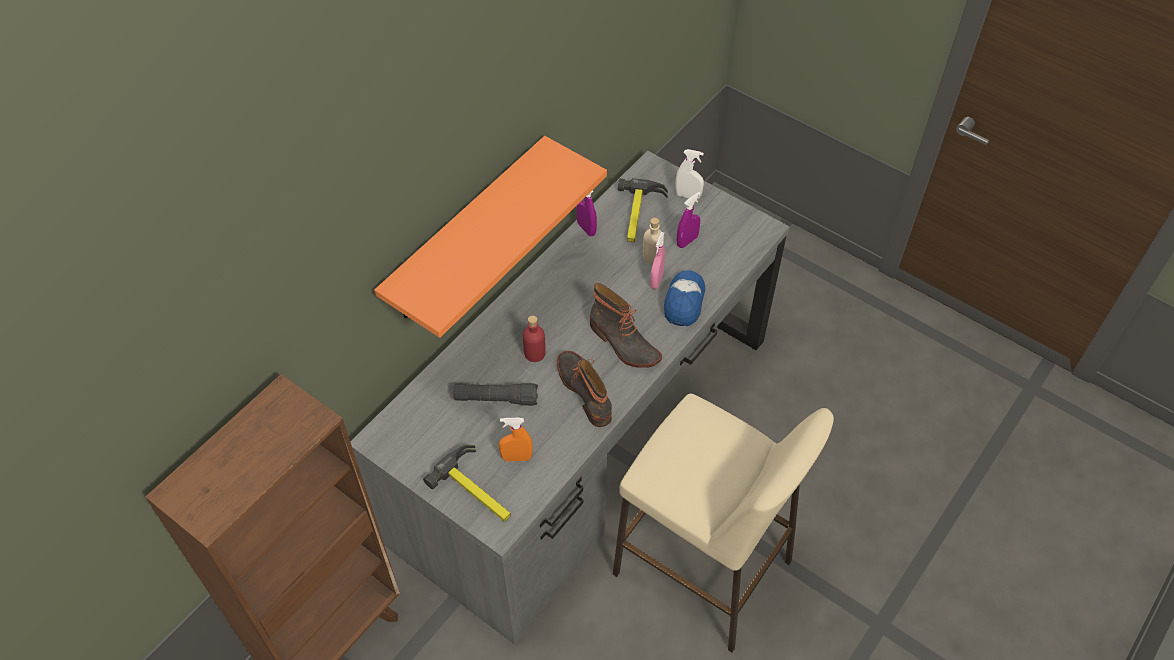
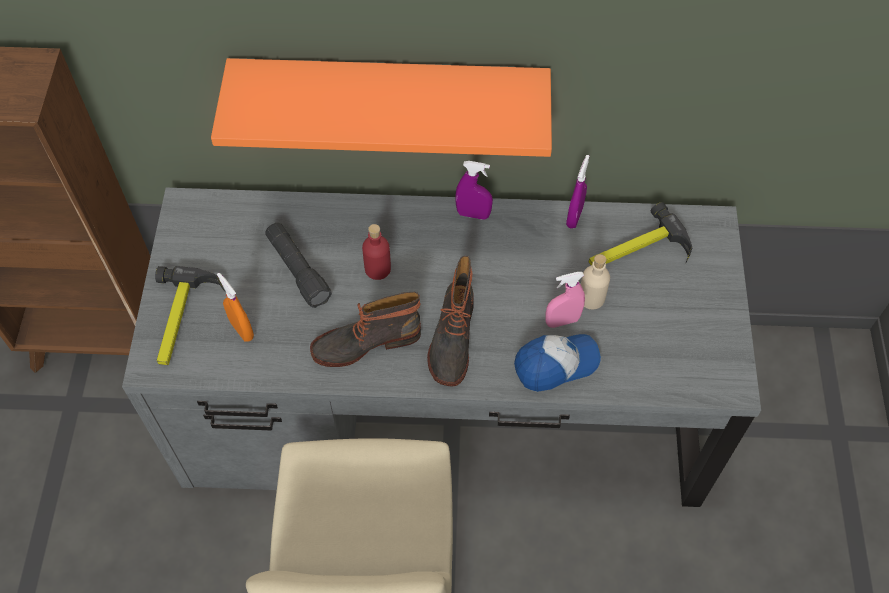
camera: 55 degrees right, 5 degrees up
(586, 391) = (366, 341): boot -> boot turned 135 degrees counterclockwise
(687, 241) = (642, 318): purple spray bottle -> purple spray bottle (473, 214)
(688, 195) = (708, 282): white spray bottle -> none

